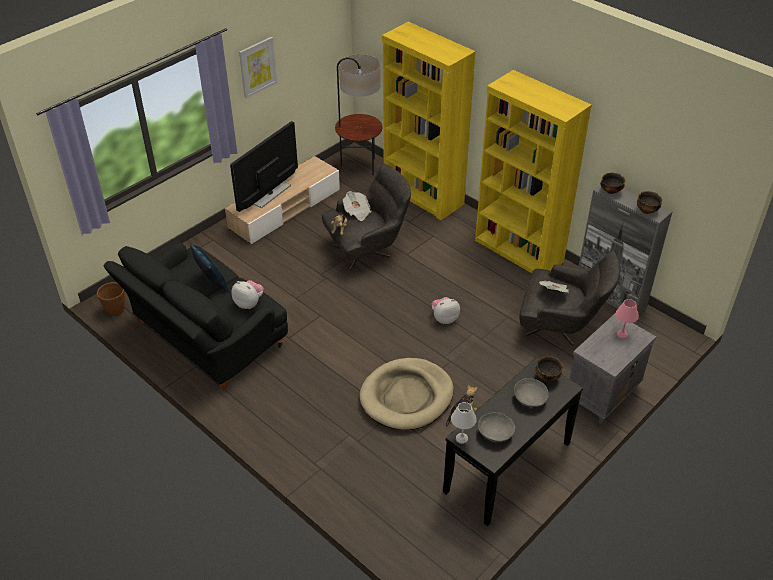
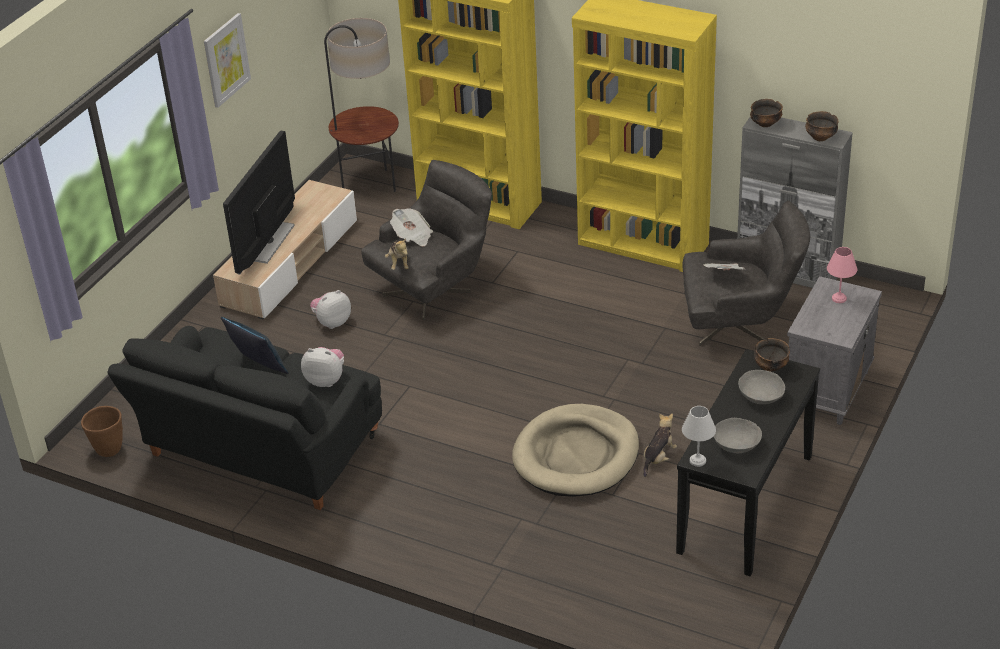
camera: 15 degrees left, 5 degrees down
(444, 318) = (582, 350): plush toy -> plush toy (332, 322)

